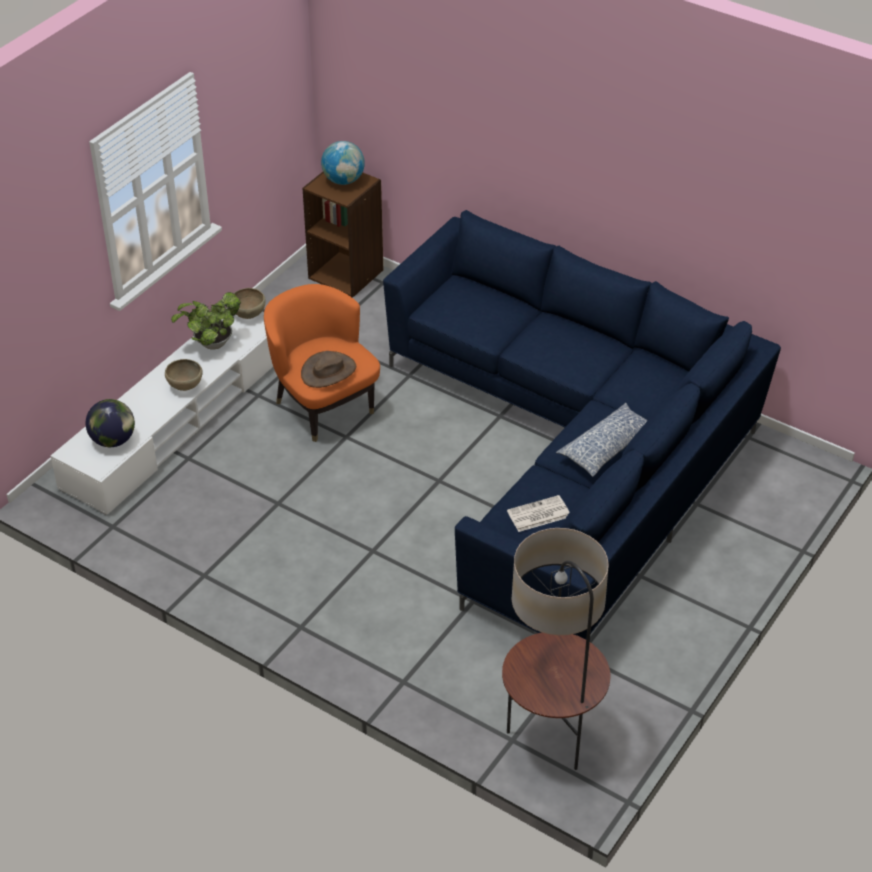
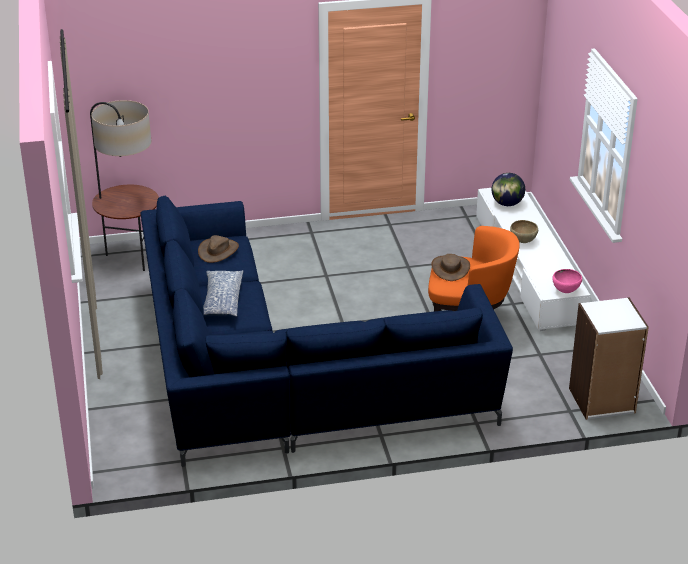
camera: 135 degrees right, 10 degrees down
(211, 344) = (553, 266): potted plant -> none
(249, 315) = (566, 291): brown bowl -> pink bowl
(343, 180) = (615, 317): globe -> none
(346, 274) = (602, 401): brown bookcase -> white bookcase
(538, 515) = (218, 251): newspaper -> brown hat

